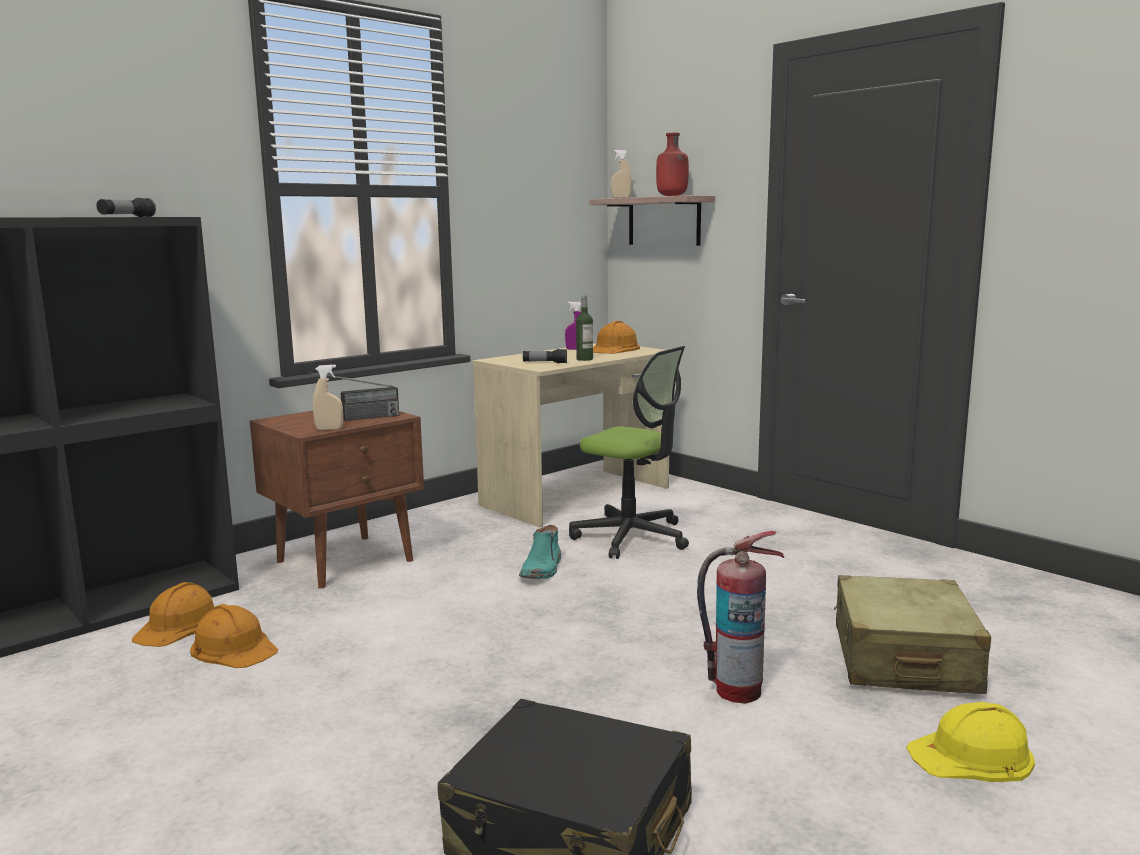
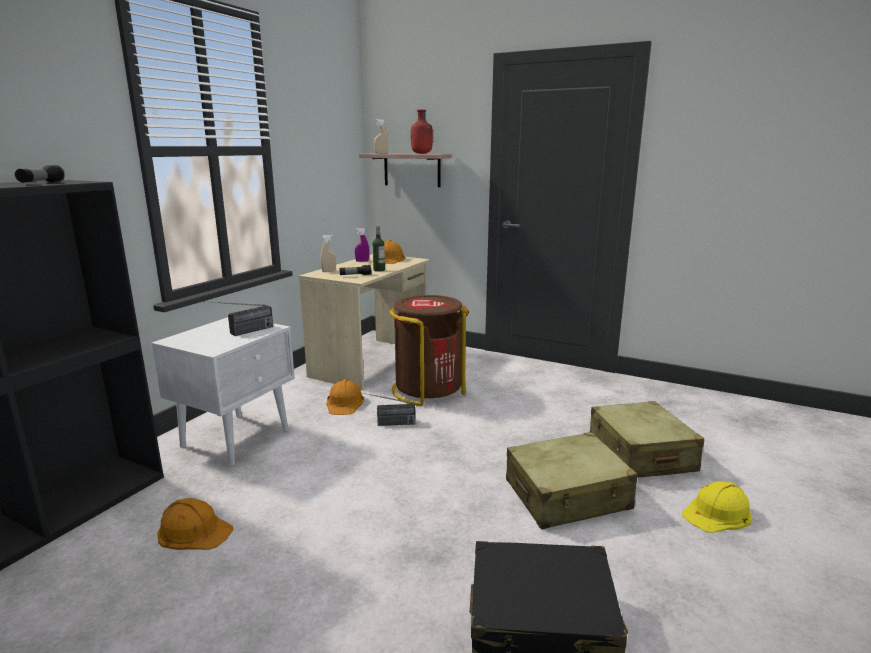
camera: 20 degrees left, 5 degrees up
(178, 625) = (131, 519): orange hard hat -> orange hard hat (345, 403)
(329, 429) = (230, 345): beige spray bottle -> beige spray bottle (329, 271)
(347, 560) = (237, 437): brown nightstand -> white nightstand
(542, 569) = (386, 424): turquoise boot -> radio
(631, 537) = (428, 390): office chair -> brown trash can
(737, 690) = (567, 495): fire extinguisher -> beige suitcase

